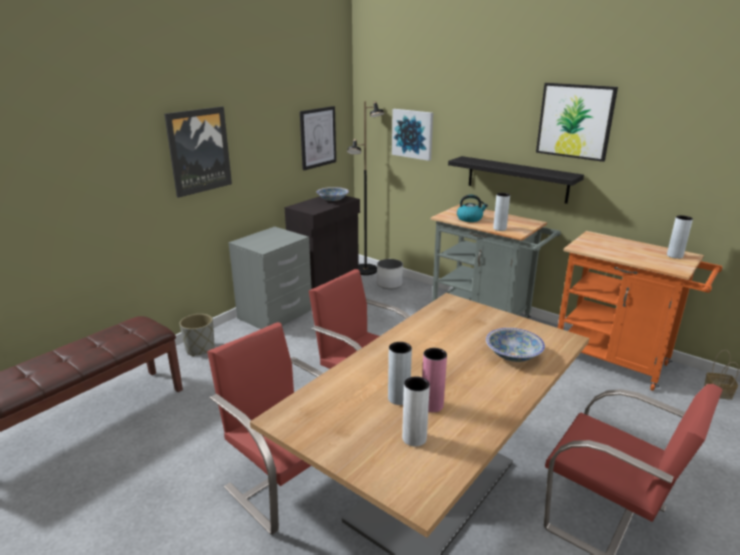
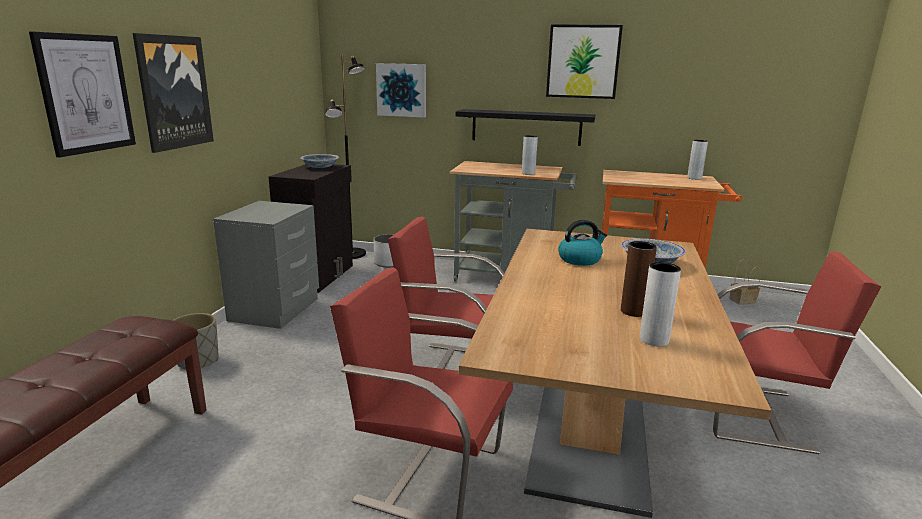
camera: 25 degrees left, 5 degrees down
(318, 137) = (293, 95): picture -> picture (86, 93)
(398, 398) = (594, 312): grey vase -> none
(432, 405) = (633, 311): pink vase -> brown vase
(470, 219) = (490, 169): kettle -> kettle (580, 259)

